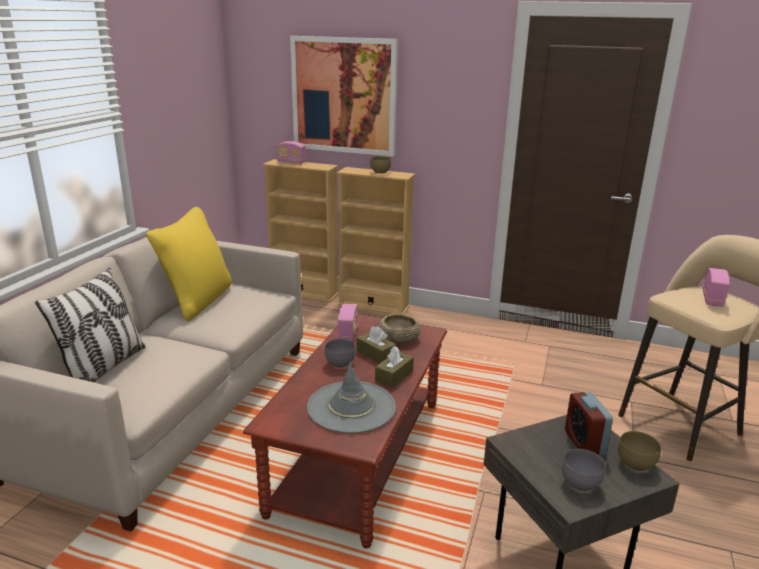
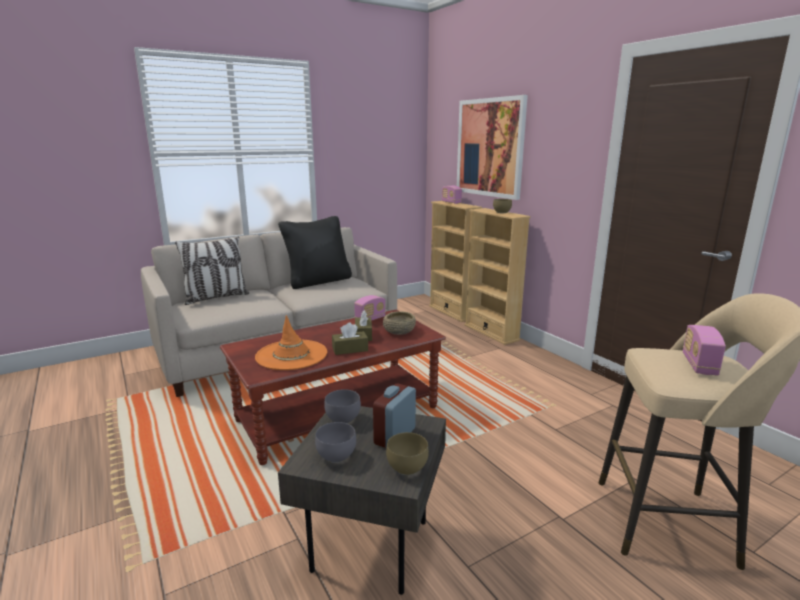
camera: 40 degrees right, 5 degrees down
(197, 301) = (318, 281): yellow pillow -> black pillow
(339, 364) = (331, 332): grey bowl -> grey bowl (341, 419)
(351, 407) = (291, 355): grey hat -> orange hat
(712, 299) = (699, 365): radio -> radio turned 135 degrees clockwise

